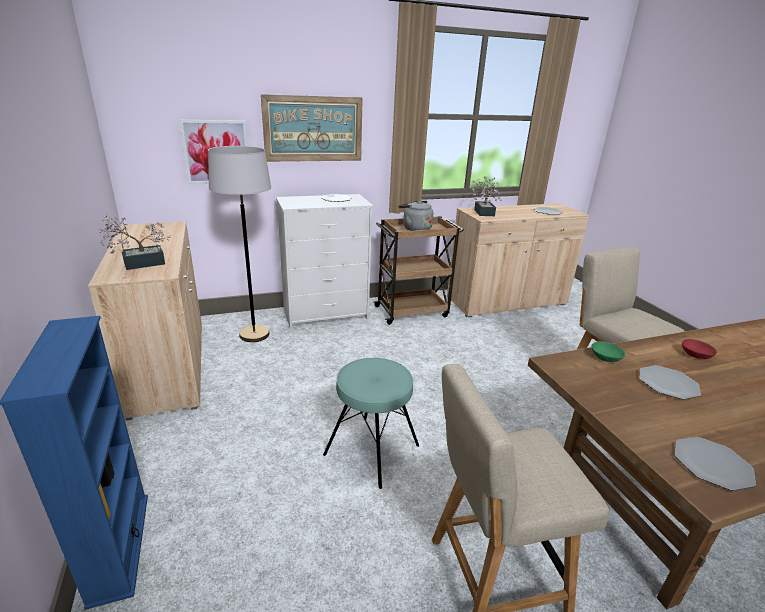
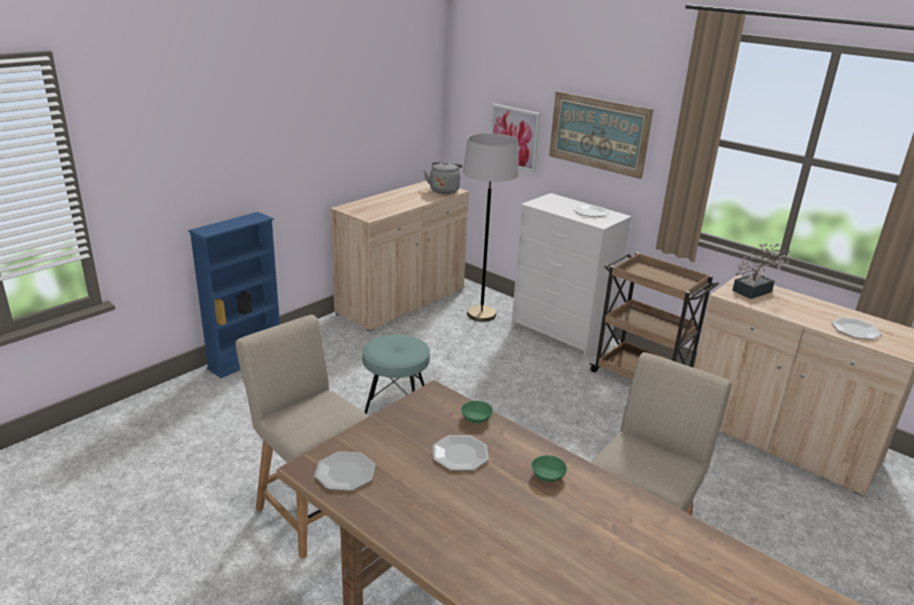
camera: 60 degrees right, 0 degrees up
(139, 263) = (375, 207): potted plant -> none
(415, 228) = (656, 275): grey kettle -> grey kettle (444, 190)
(697, 354) = (548, 476): red bowl -> green bowl

